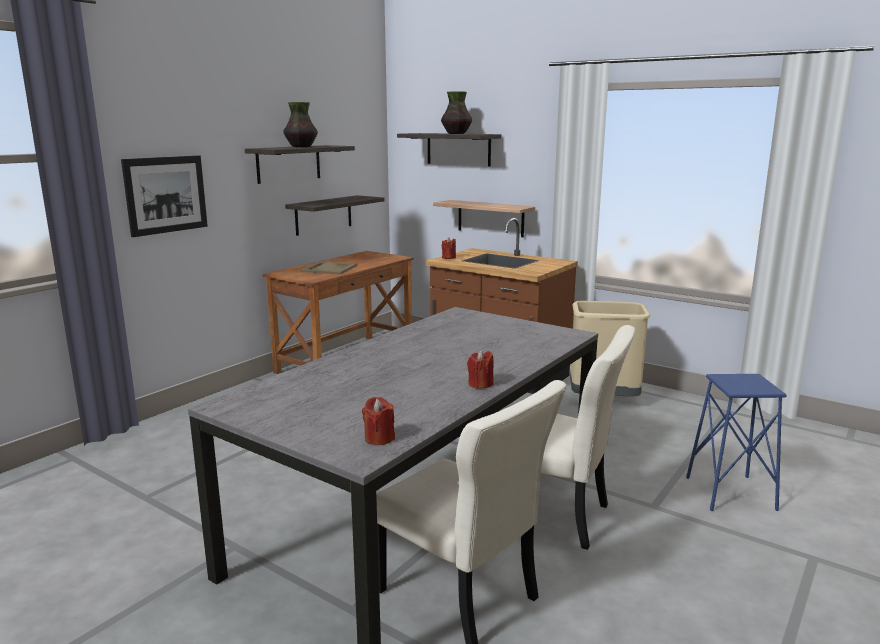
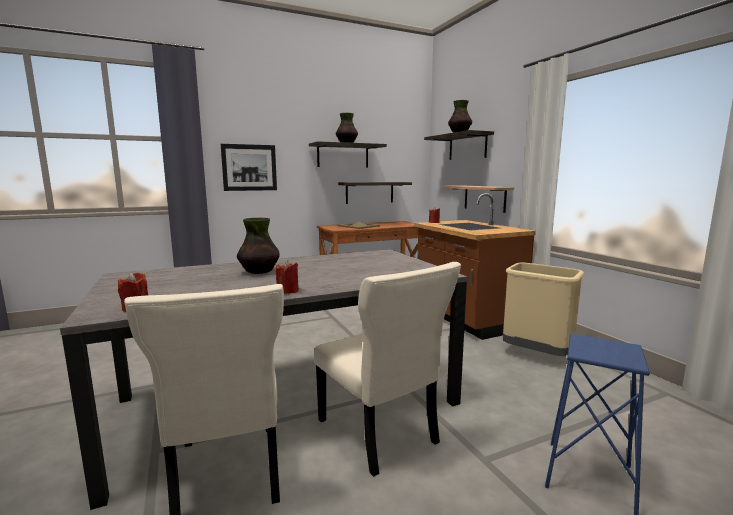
camera: 30 degrees right, 5 degrees down
(388, 366) = (259, 271): none -> vase

